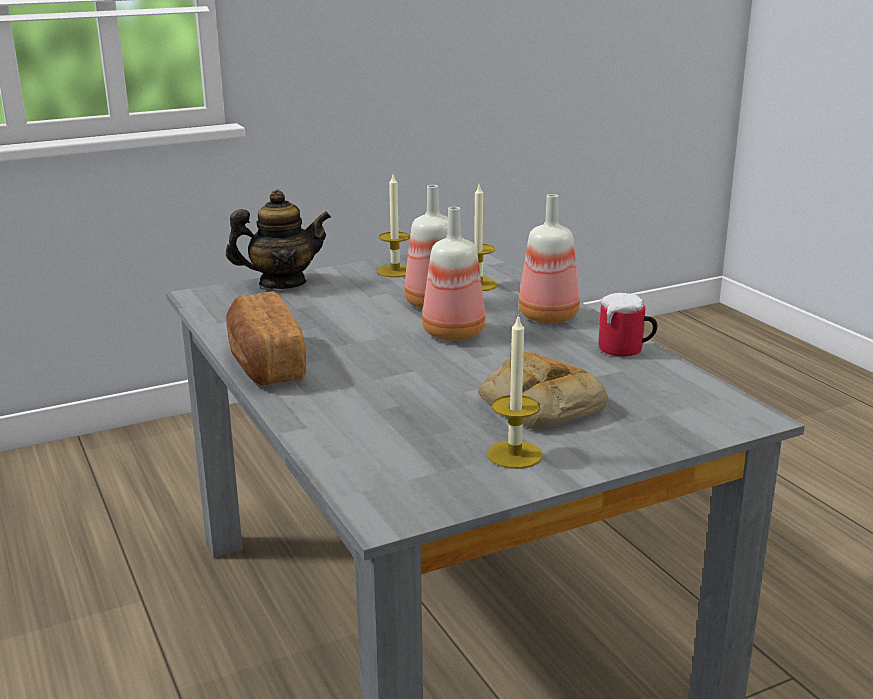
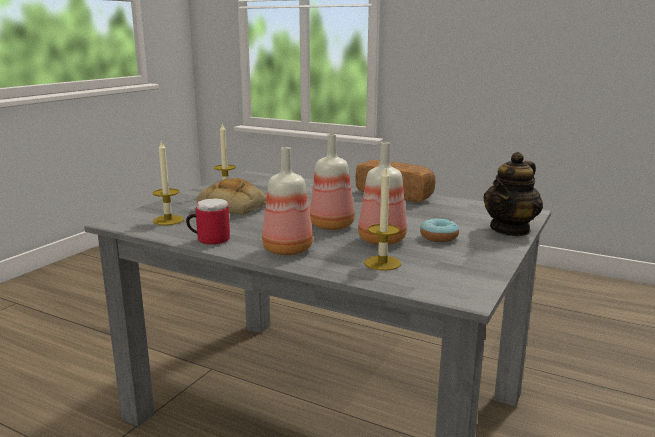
camera: 145 degrees right, 5 degrees down
(371, 293) = (438, 237): none -> donut
(395, 271) = (469, 258): candle -> candle (168, 220)

